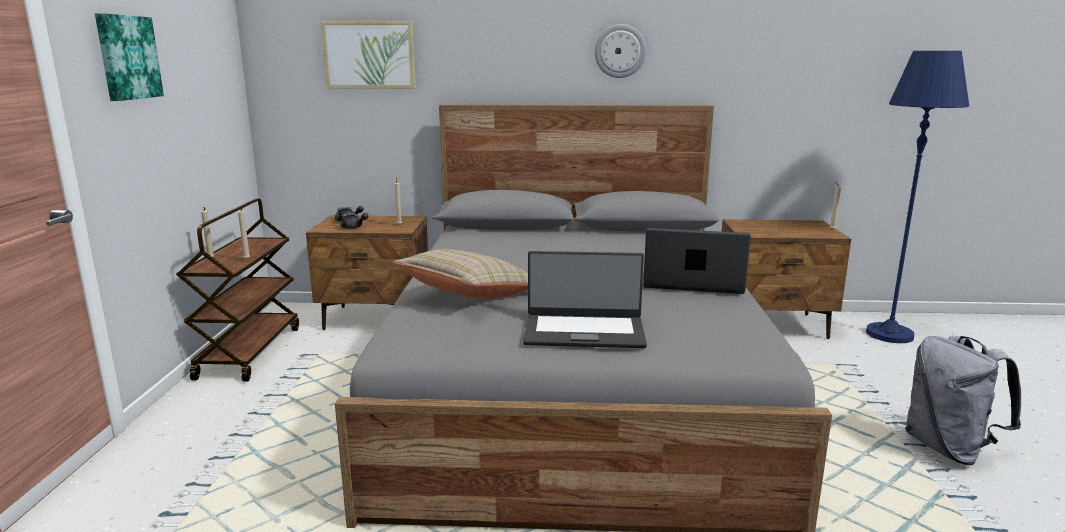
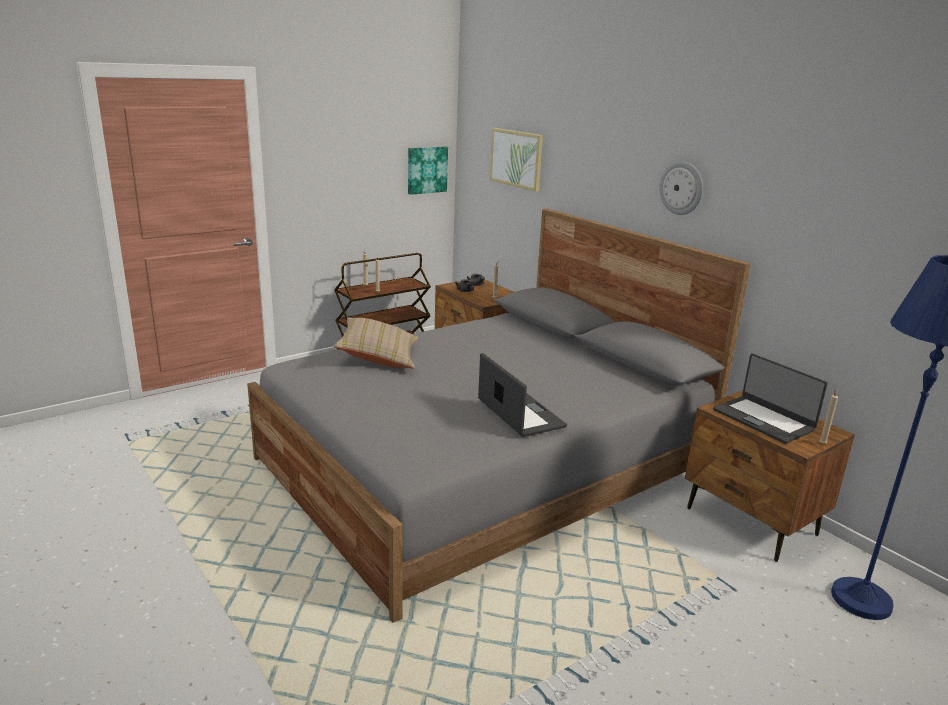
camera: 50 degrees right, 5 degrees up
(127, 57) = (325, 152): picture -> picture (426, 169)
(584, 331) = (365, 403): laptop -> laptop (763, 419)
(948, 449) = (628, 678): grey backpack -> none

